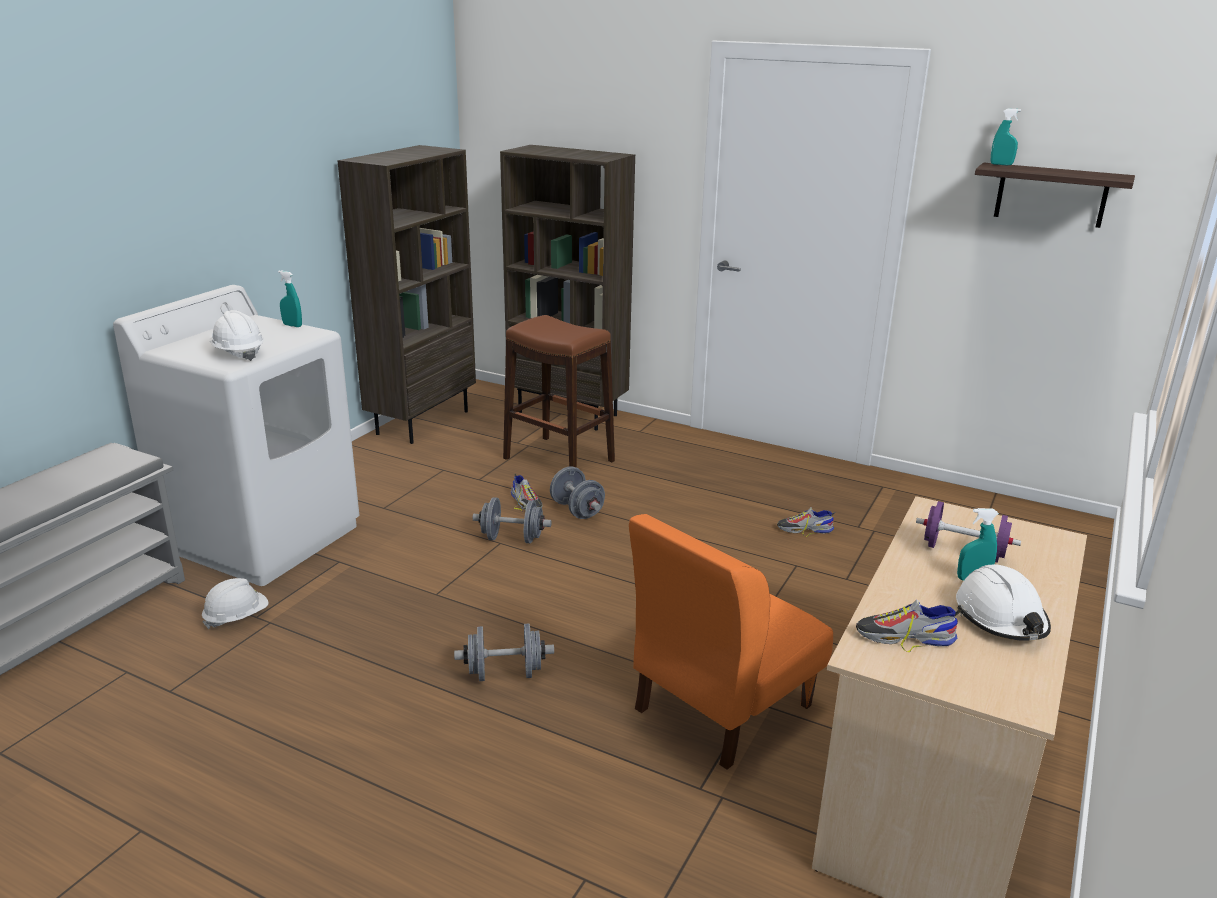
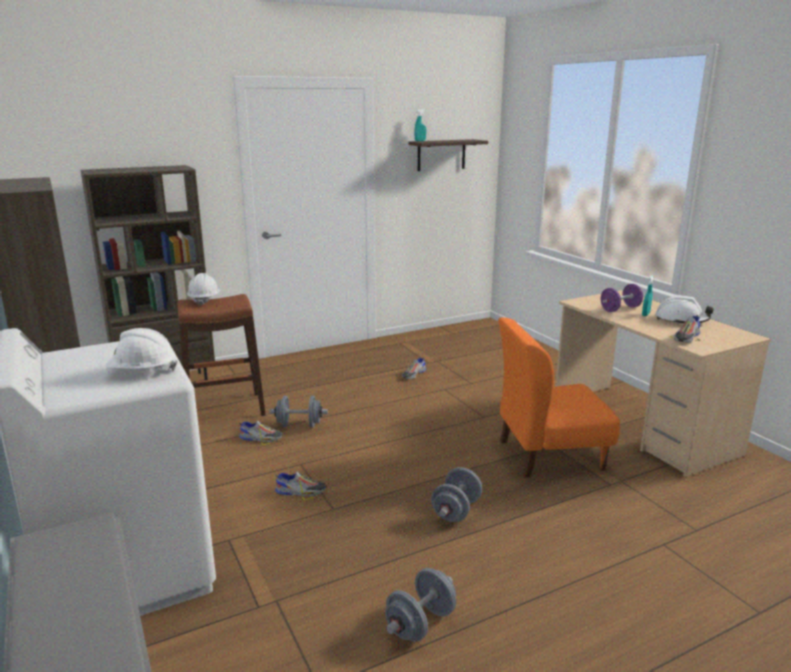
camera: 55 degrees left, 5 degrees down
(237, 618) = (246, 619): white hard hat -> white hard hat (204, 300)
(292, 325) = (112, 344): turquoise spray bottle -> none
(450, 564) = (301, 491): none -> shoe
(512, 538) = (301, 458): grey dumbbell -> grey dumbbell (420, 623)
(721, 707) = (549, 454): orange chair -> orange chair turned 90 degrees clockwise

